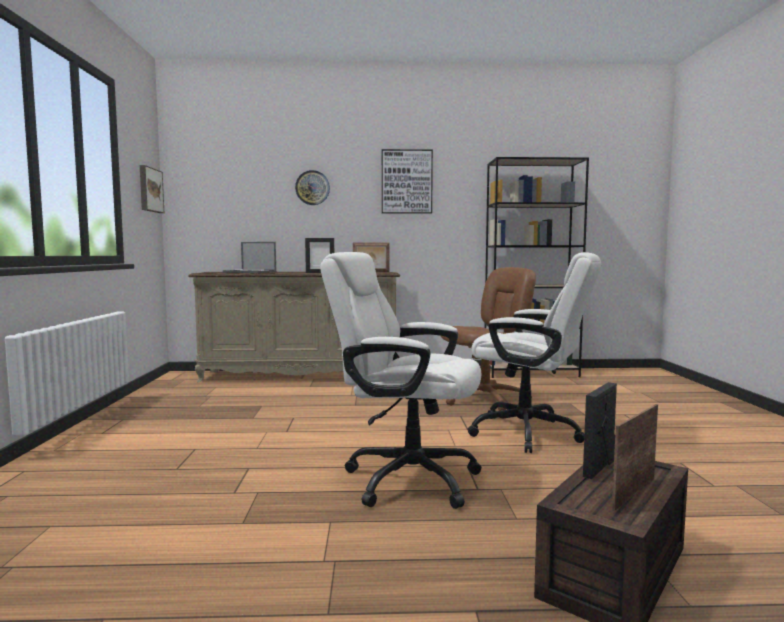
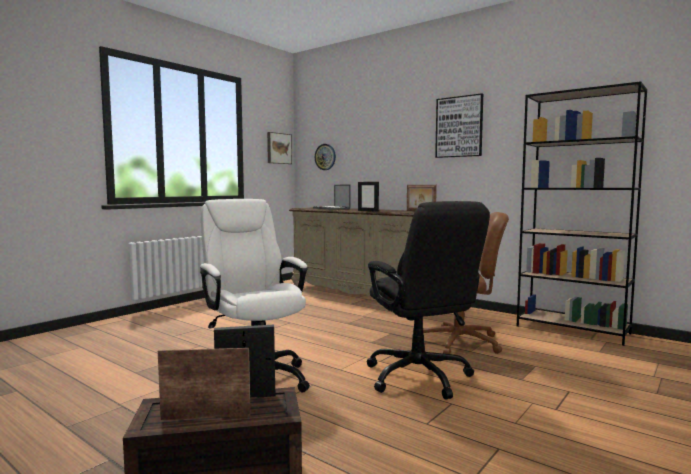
camera: 40 degrees right, 0 degrees up
(312, 187) = (384, 138): wall clock -> wall clock (325, 157)
(531, 434) = (421, 379): white office chair -> black office chair

